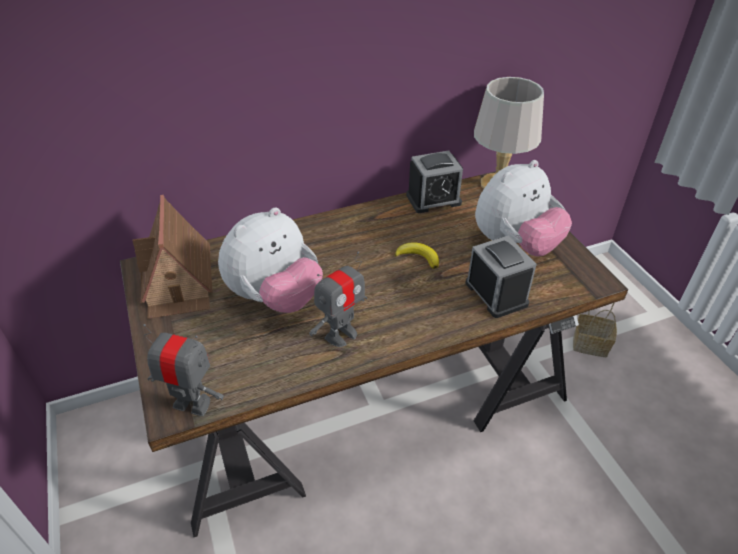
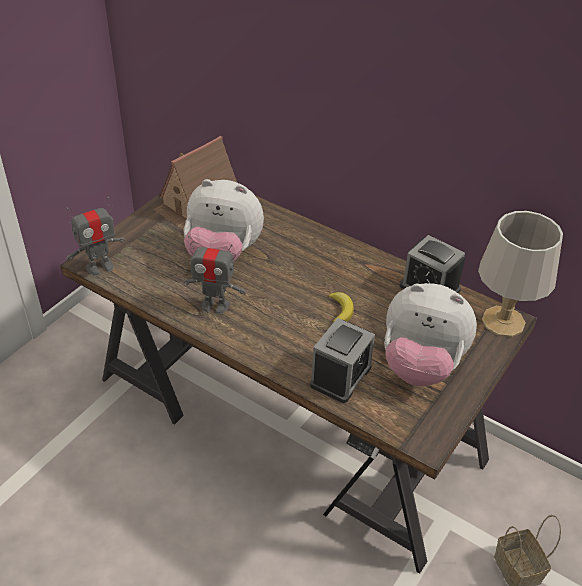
camera: 55 degrees right, 0 degrees up
(192, 404) = (100, 267): toy robot -> toy robot turned 75 degrees clockwise

